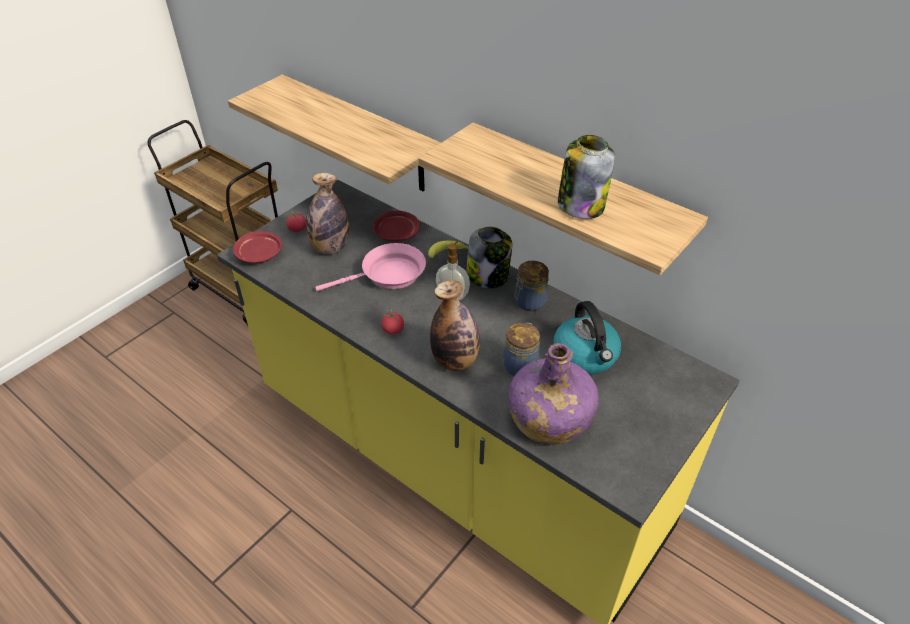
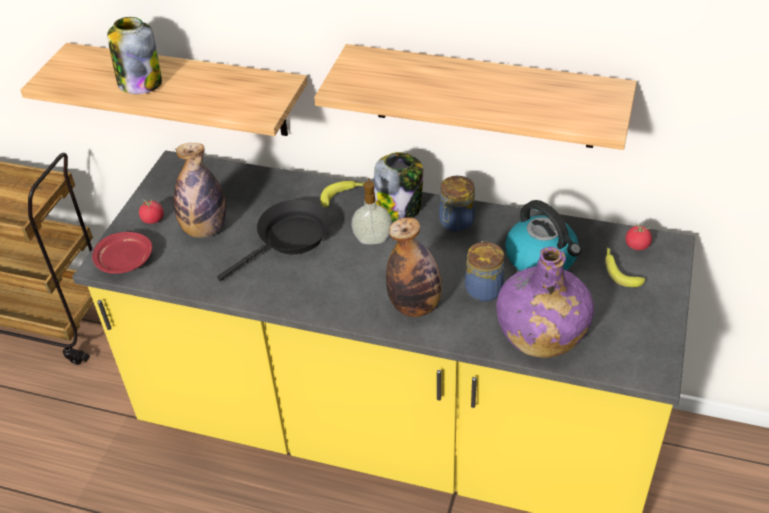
camera: 20 degrees left, 0 degrees up
(388, 275) = (290, 239): pink frying pan -> black frying pan
(393, 329) = (330, 295): tomato -> tomato (637, 246)
(396, 233) = (270, 191): red plate -> none
(580, 205) = (512, 101): jar -> jar (140, 83)
(650, 388) = (619, 270): none -> banana

